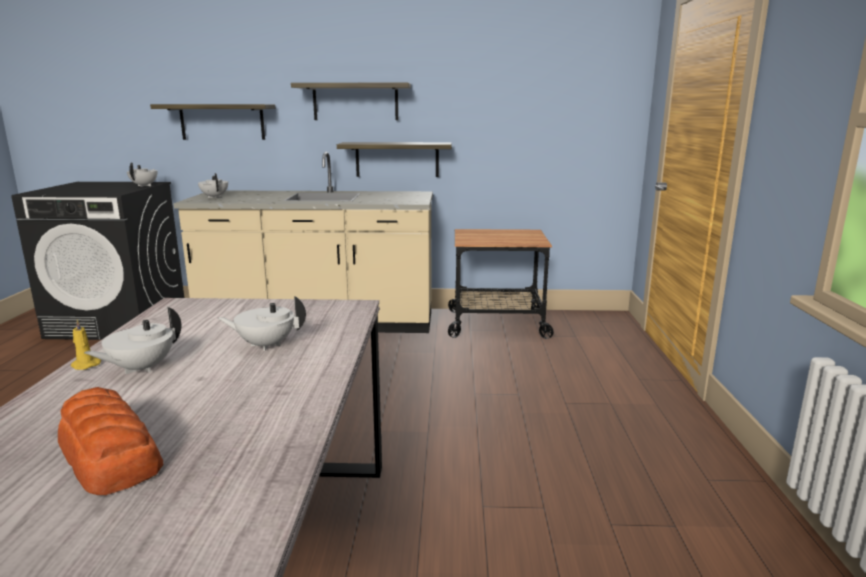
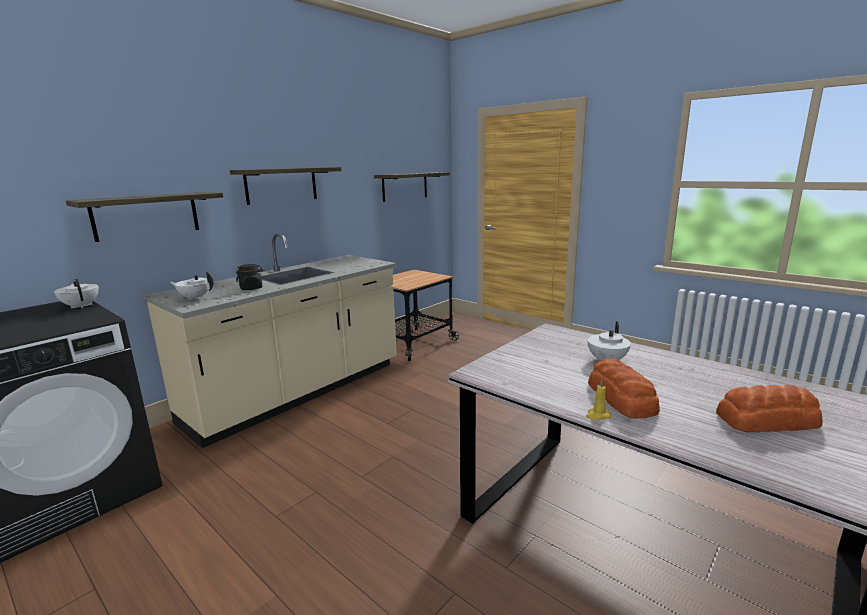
camera: 50 degrees left, 0 degrees up
(141, 368) = (621, 398): white teapot -> bread
(261, 198) = (251, 288): none -> black jar
(397, 159) = (318, 232): shelf -> shelf (405, 186)

